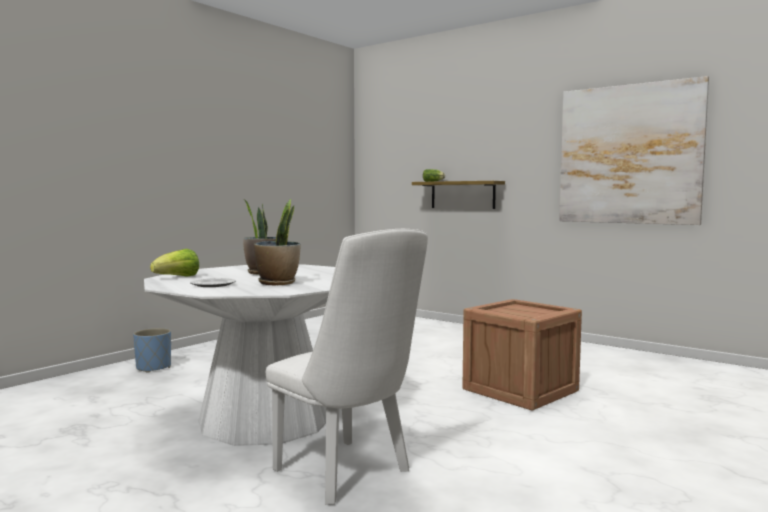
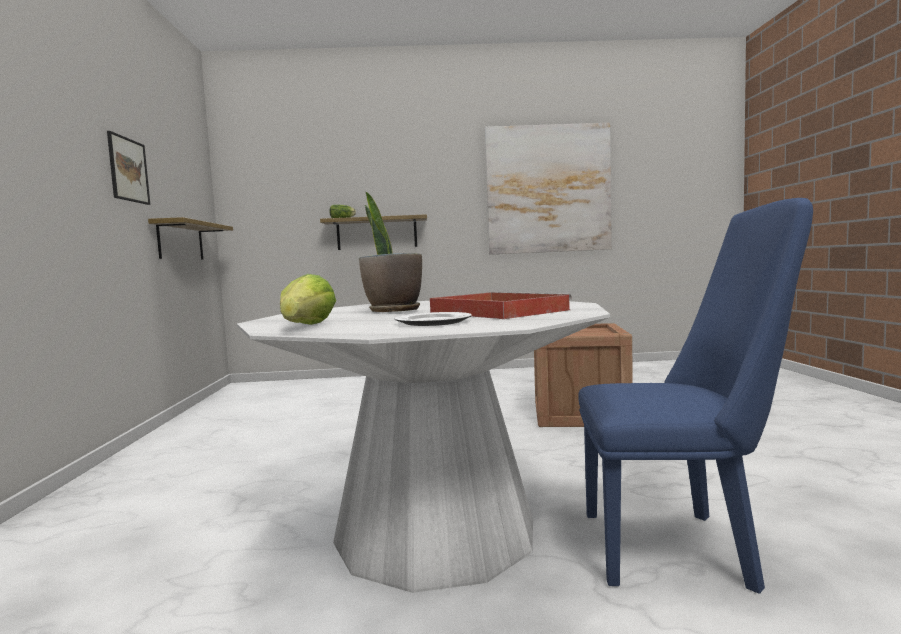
camera: 40 degrees left, 0 degrees up
(153, 368) = (72, 532): blue planter -> none
(260, 155) = (128, 170): none -> picture
(278, 283) = (495, 311): potted plant -> red tray
(308, 199) = (181, 241): none -> shelf
(349, 474) = (680, 547): white chair -> blue chair

